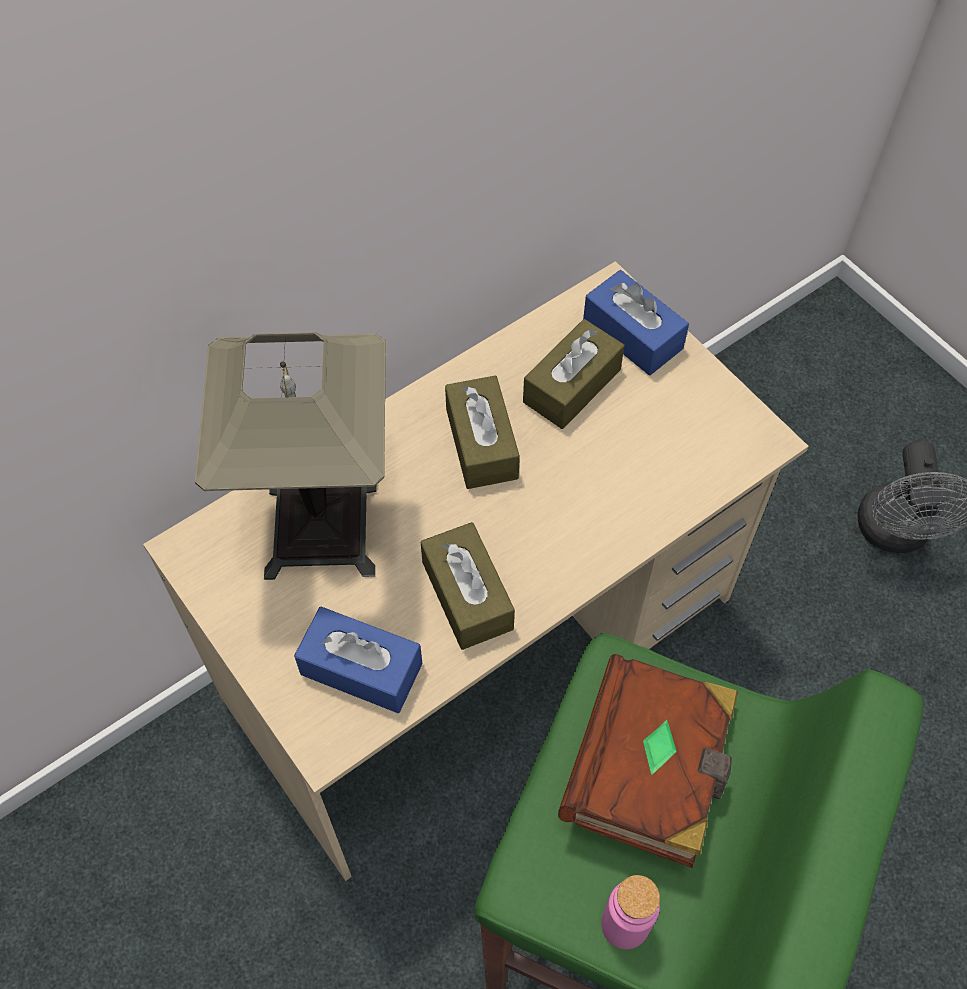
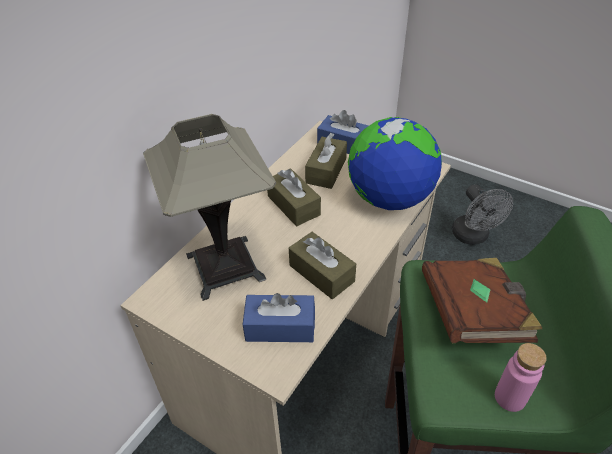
camera: 20 degrees left, 15 degrees down
(654, 485) = (389, 198): none -> globe

